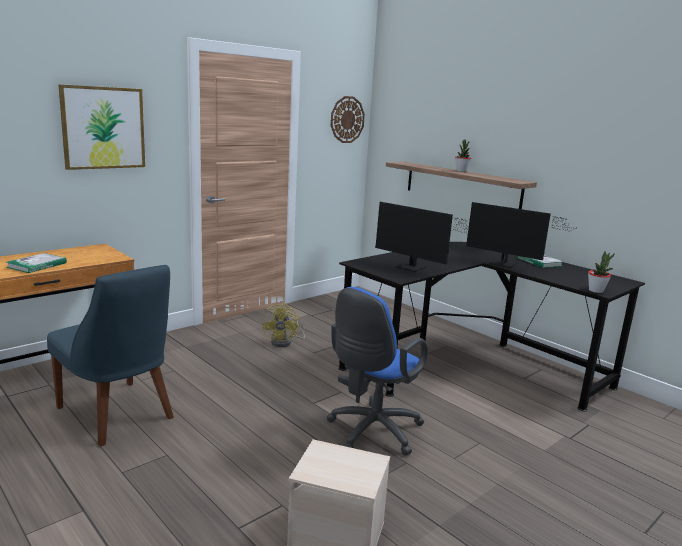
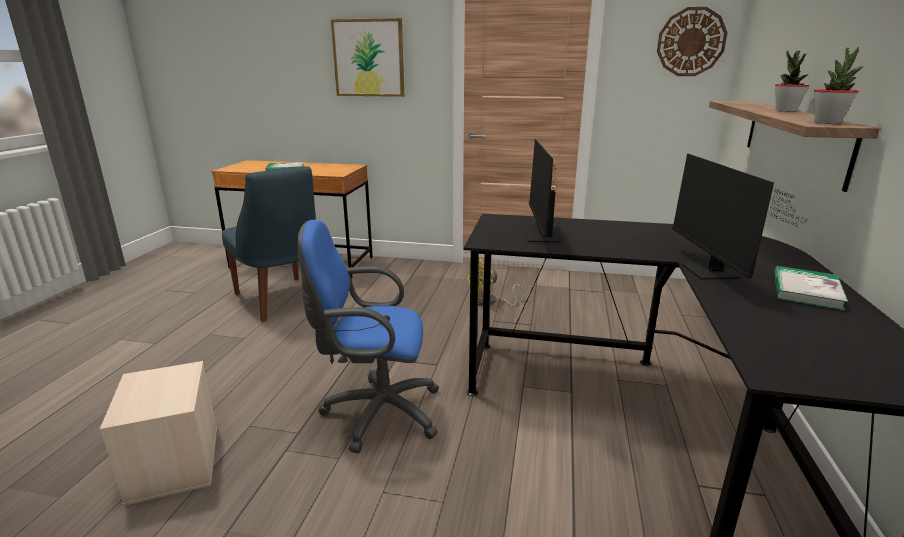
camera: 55 degrees right, 5 degrees up
(118, 415) = (282, 300): blue chair -> blue chair turned 45 degrees counterclockwise
(596, 291) = (764, 366): potted plant -> potted plant (827, 122)

